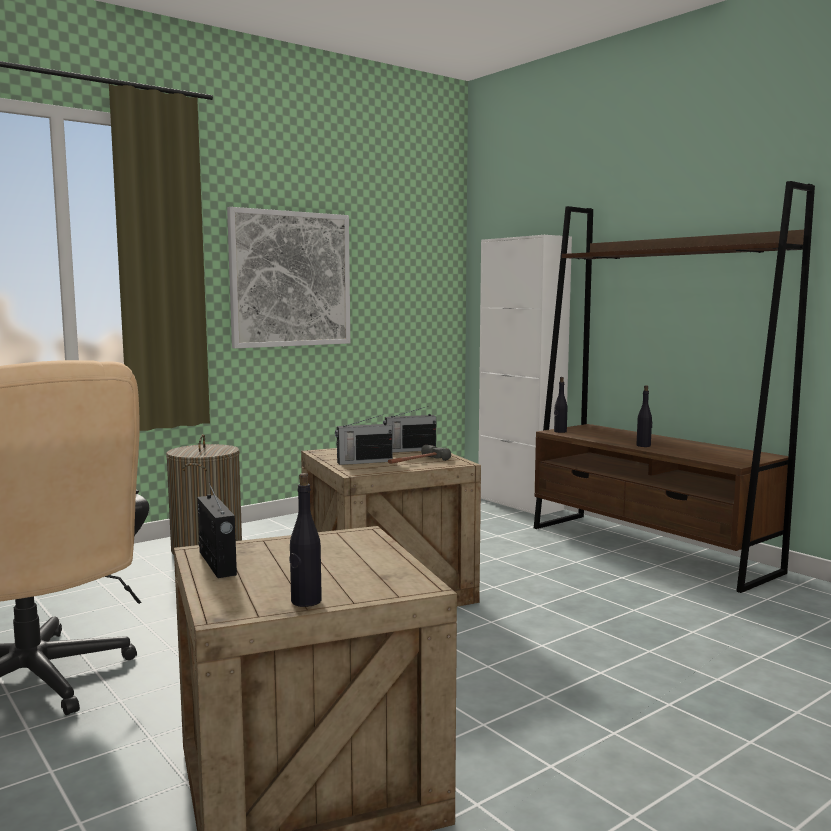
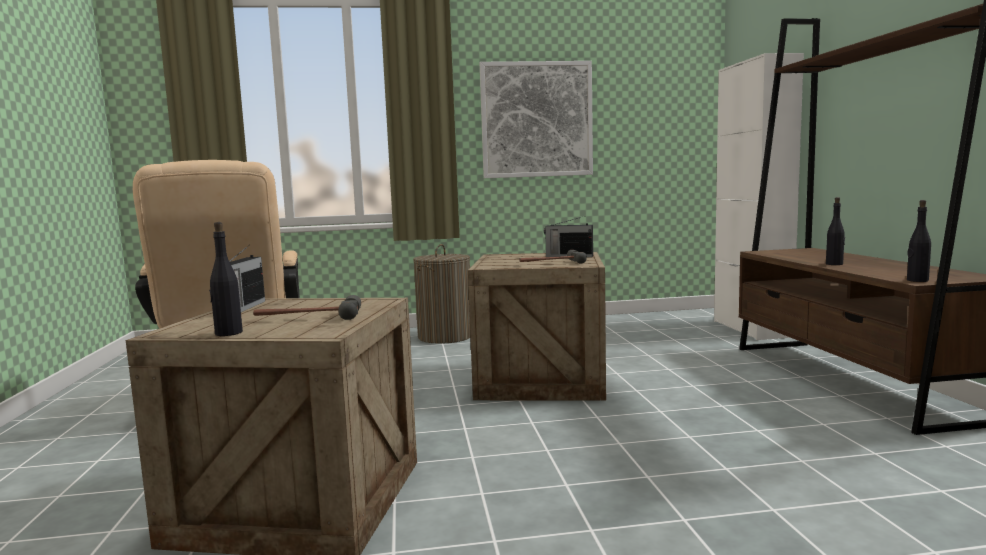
camera: 30 degrees right, 0 degrees up
(342, 567) = (308, 318): none -> hammer
(363, 462) = (510, 261): radio -> none
(560, 431) = (765, 252): black bottle -> black bottle (917, 280)

